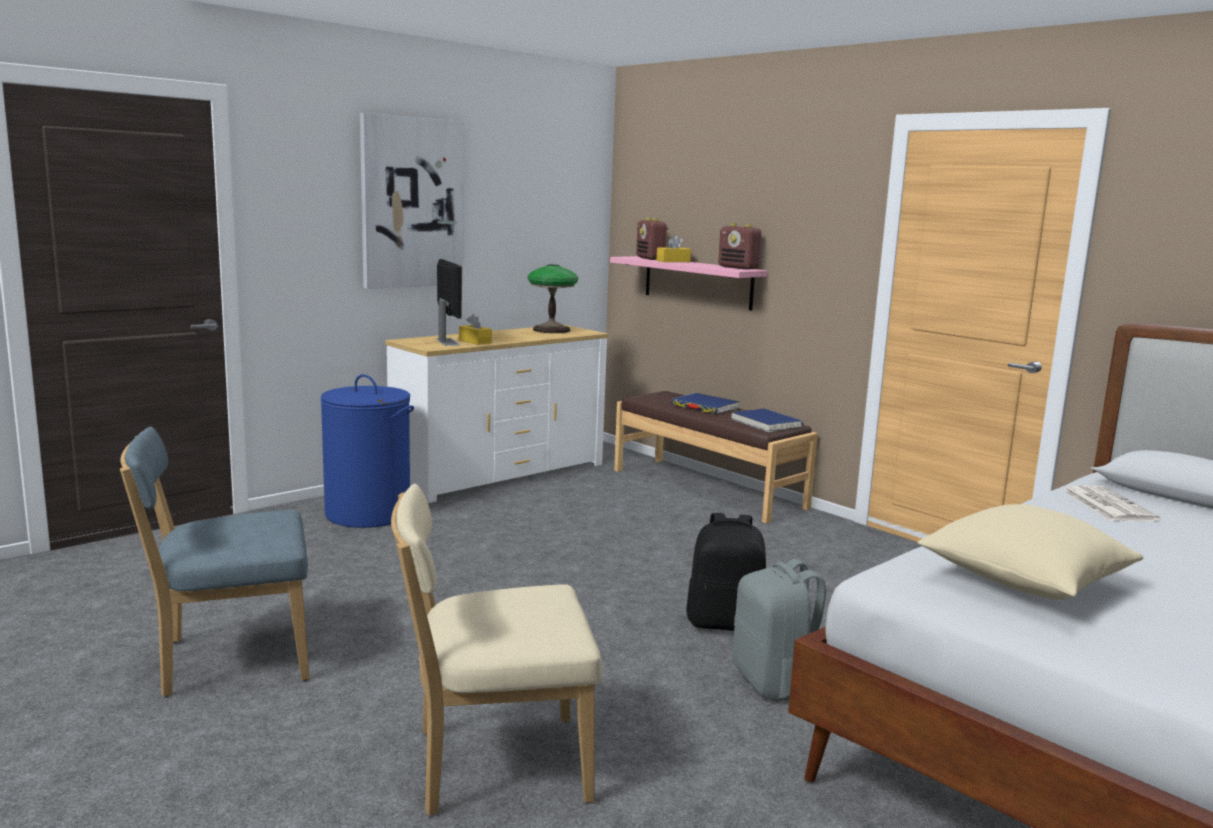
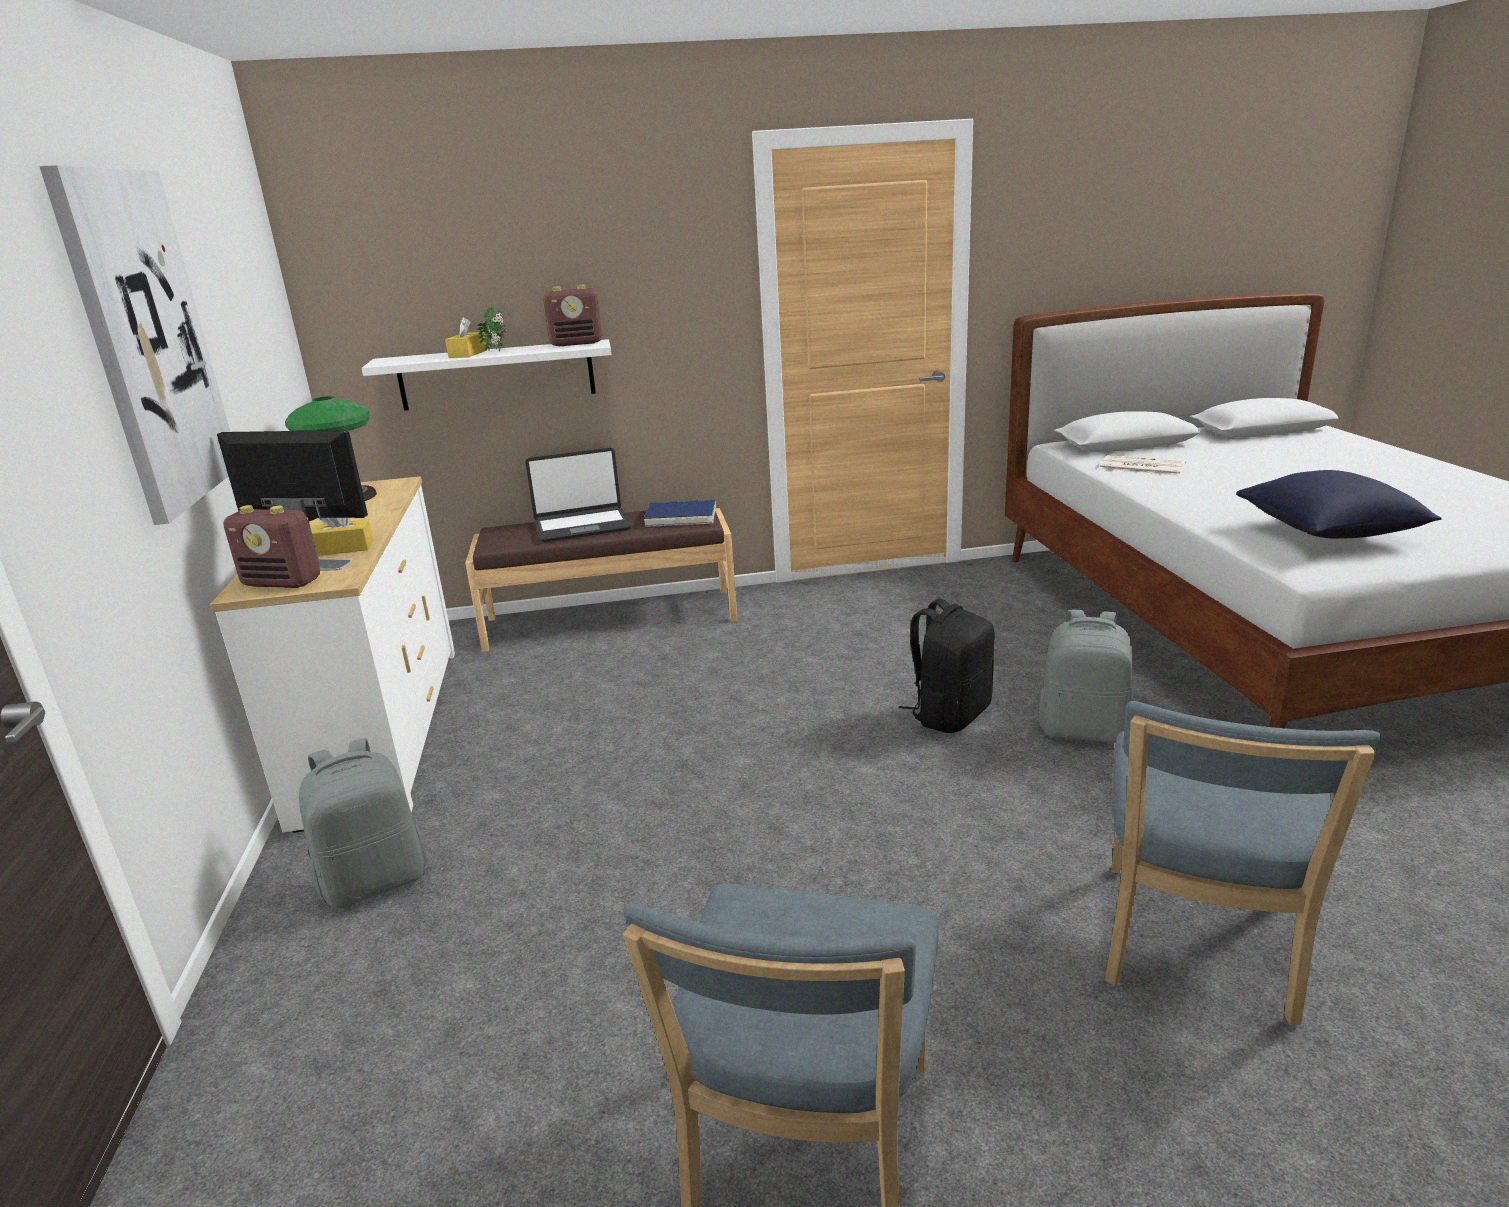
camera: 55 degrees left, 10 degrees up
(368, 513) = (375, 880): blue laundry basket -> grey backpack
(492, 765) = (1196, 949): beige chair -> blue chair
(650, 258) = (420, 357): radio -> radio (283, 583)
(691, 263) = (499, 351): none -> potted plant
(697, 282) = (497, 375): pink shelf -> white shelf
(705, 407) = (582, 526): blue book -> laptop
(1023, 582) = (1329, 532): beige pillow -> blue pillow

